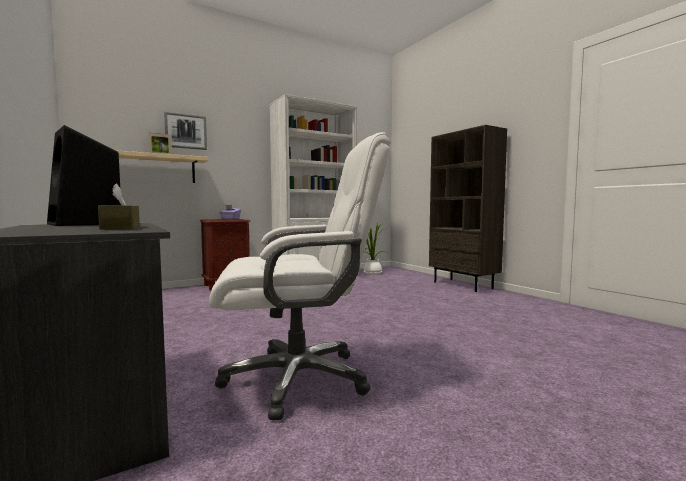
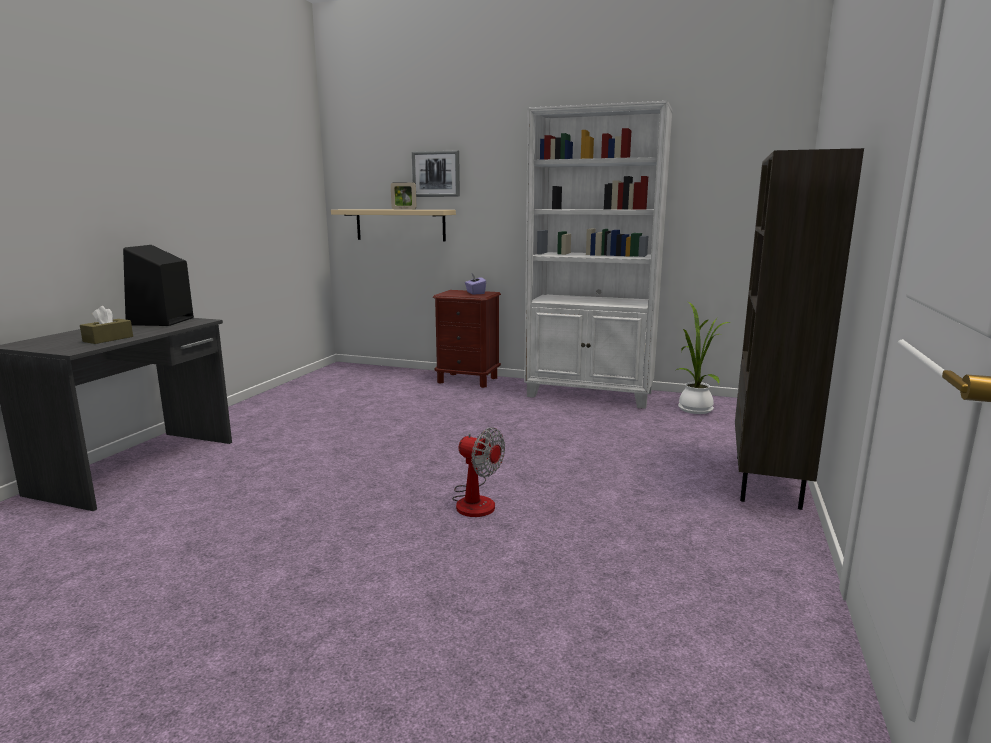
camera: 50 degrees right, 10 degrees up
(298, 378) = (242, 503): white office chair -> none
(409, 323) = (475, 500): none -> fan

